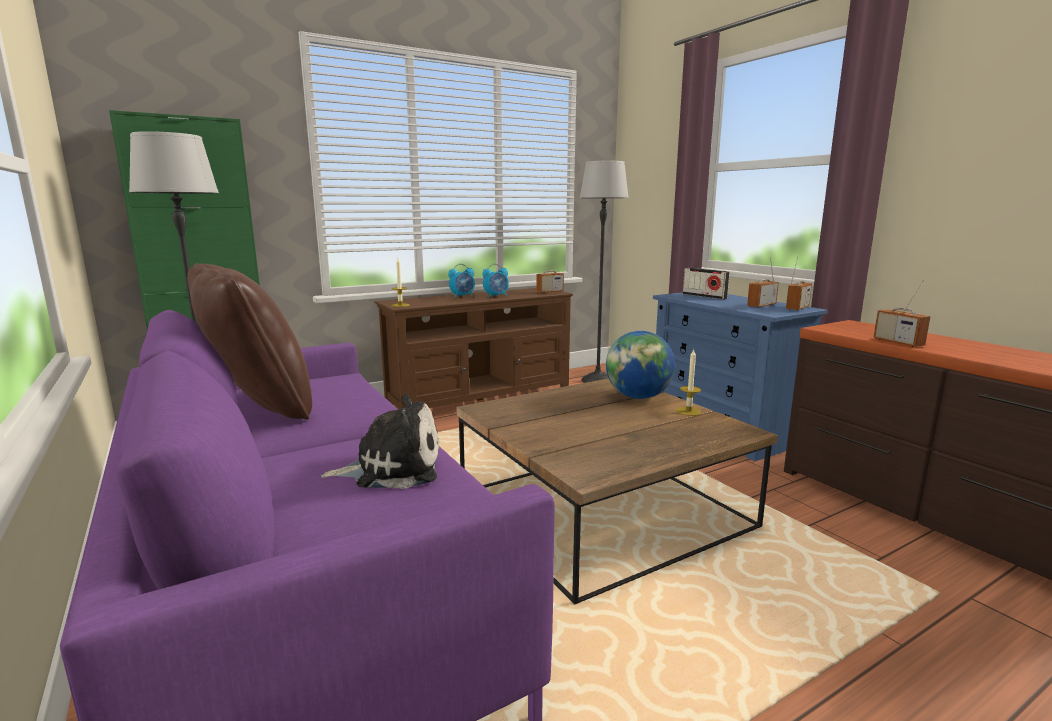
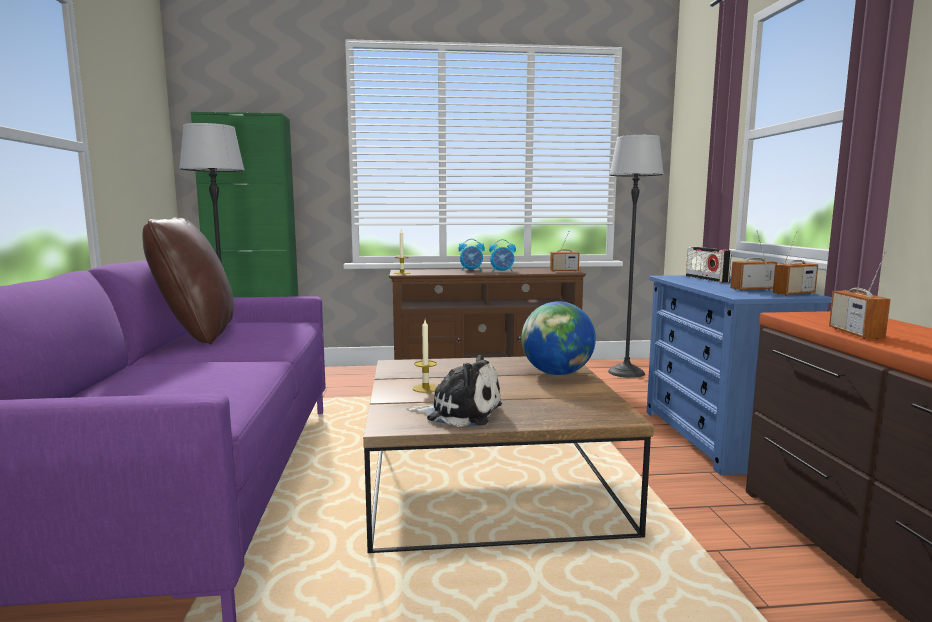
camera: 25 degrees right, 5 degrees down
(392, 468) = (202, 380): plush toy -> plush toy (460, 412)
(688, 411) = (588, 392): candle -> candle (425, 388)

